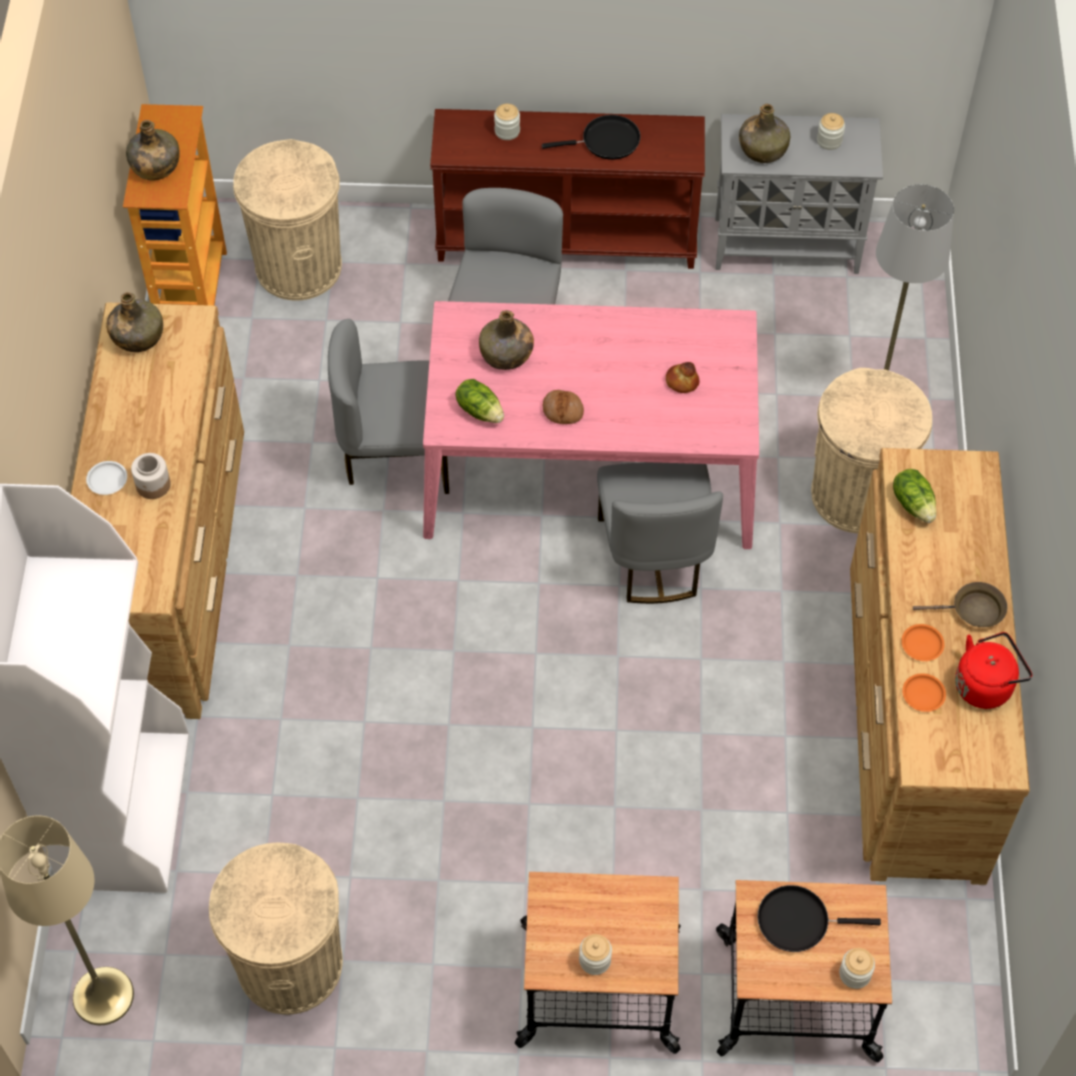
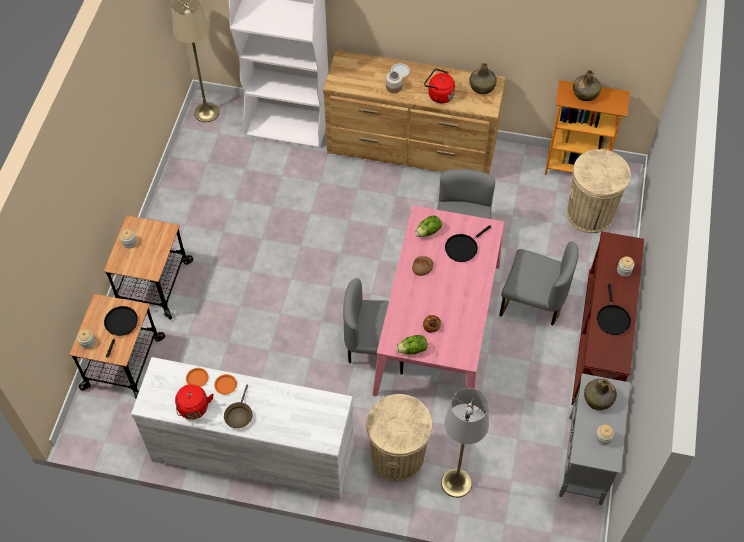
camera: 100 degrees right, 0 degrees up
(167, 405) = (439, 95): none -> red kettle
(289, 964) = (200, 174): beige trash can -> none
(506, 355) = (463, 248): green bottle -> black frying pan
(913, 504) = (312, 402): lettuce -> lettuce (412, 350)
(915, 717) = (253, 452): brown dresser -> white dresser

